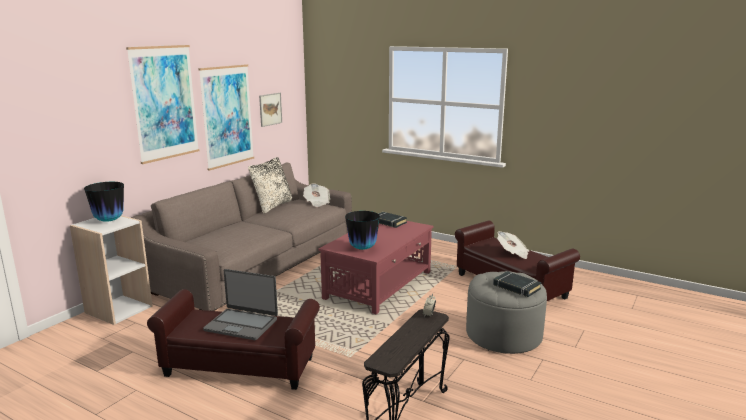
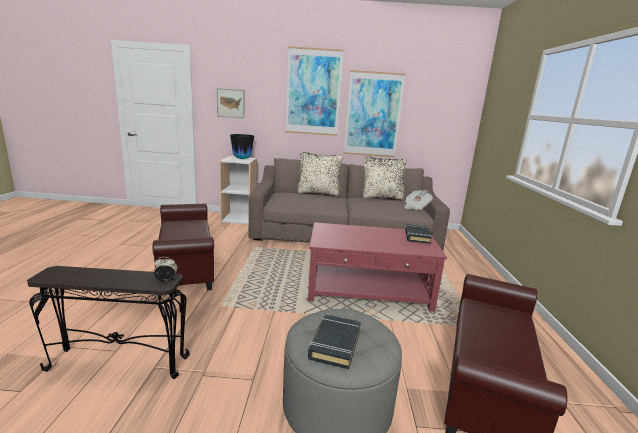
camera: 60 degrees right, 0 degrees up
(219, 228) = (318, 194): none -> beige pillow
(241, 324) = (187, 235): laptop -> none
(270, 109) = (426, 119): picture -> picture (230, 103)
(362, 248) = (334, 236): vase -> none
(512, 253) = (497, 339): newspaper -> none

